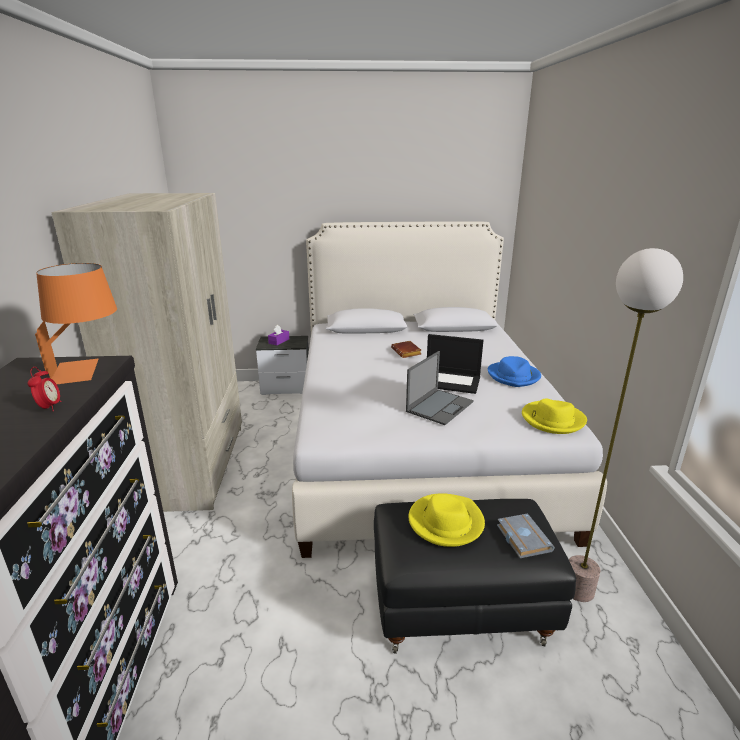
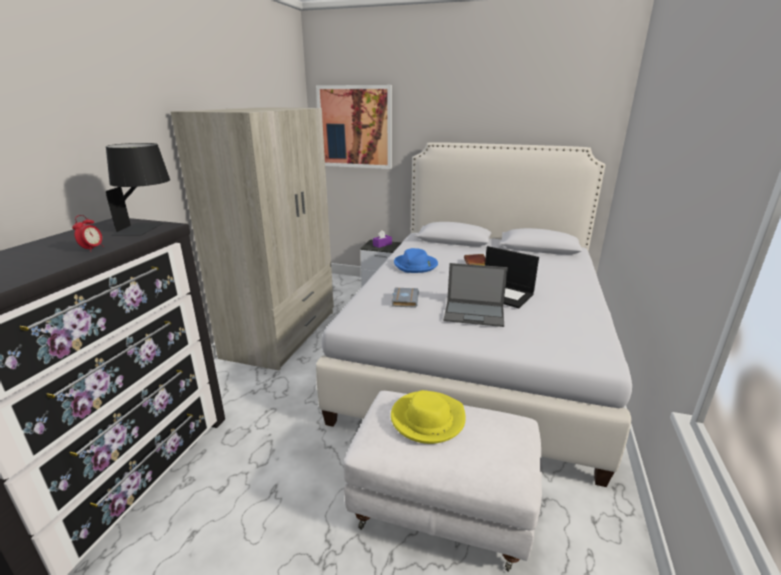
camera: 20 degrees right, 0 degrees up
(89, 369) = (148, 229): orange table lamp -> black table lamp
(232, 208) = (355, 127): none -> picture
(440, 406) = (475, 313): laptop -> laptop turned 45 degrees clockwise
(461, 607) = (442, 507): black ottoman -> white ottoman
(514, 376) = (570, 299): blue hat -> blue hat (415, 265)
(521, 538) = (494, 452): grey book -> grey book (404, 300)
(552, 419) = (585, 345): yellow hat -> none
(579, 590) = (575, 528): floor lamp -> none

